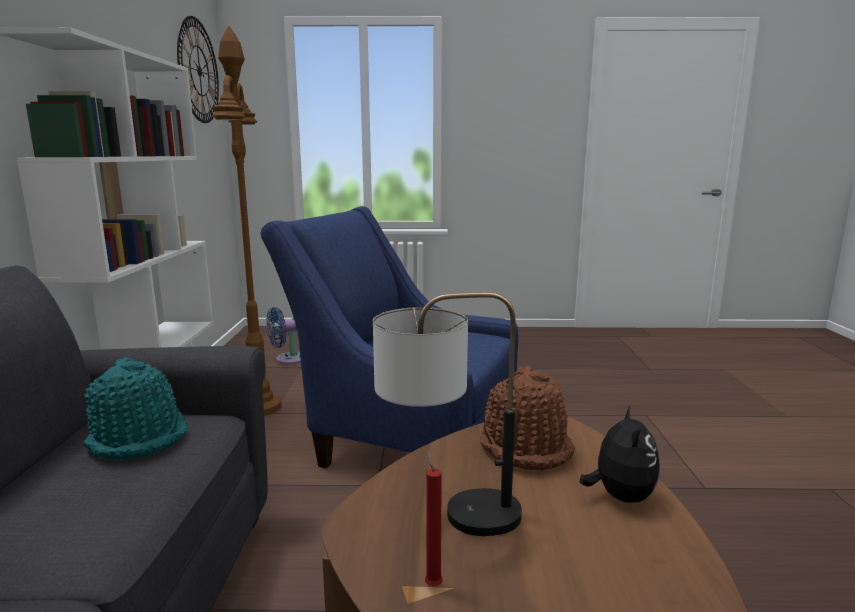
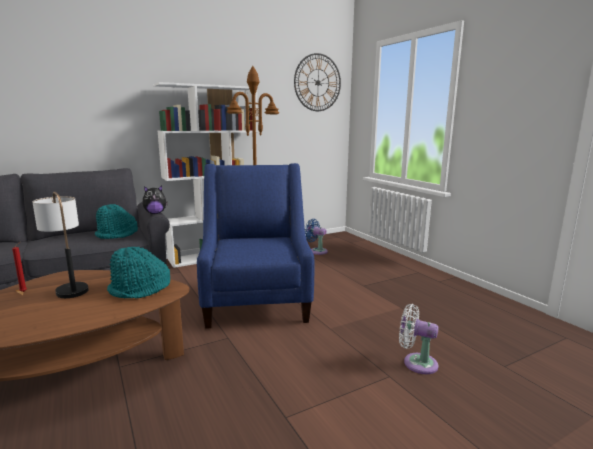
camera: 60 degrees right, 0 degrees up
(526, 446) = (140, 289): brown hat -> turquoise hat
(619, 496) = (91, 314): plush toy -> plush toy (155, 213)
(628, 397) = (416, 363): none -> white fan

